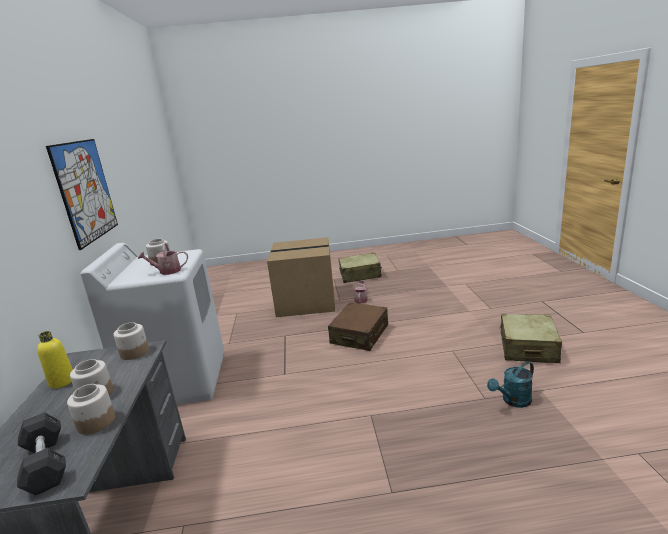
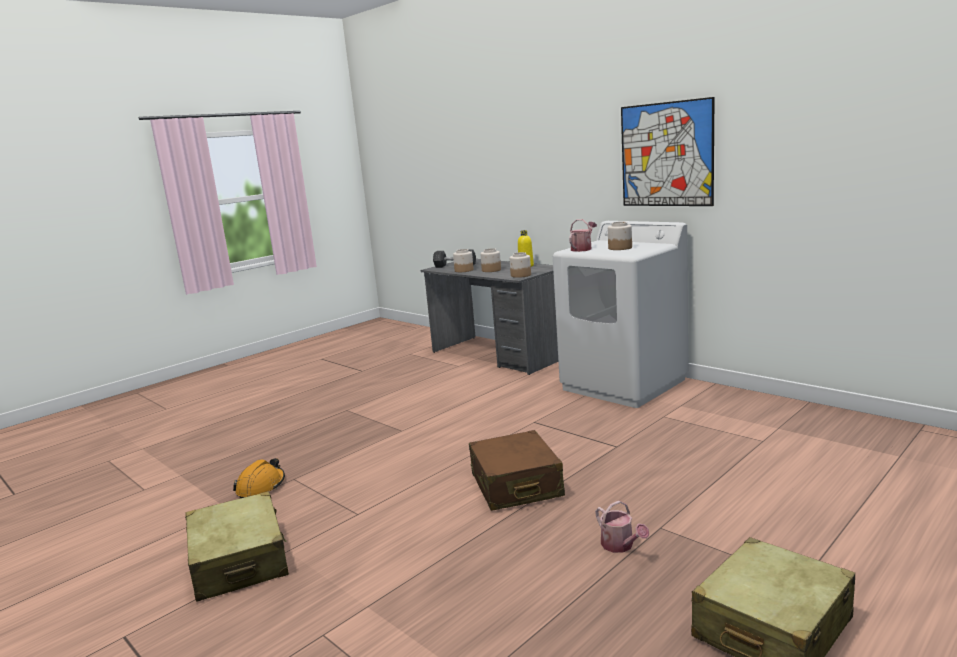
camera: 140 degrees right, 5 degrees down
(307, 301) = (712, 501): cardboard box -> none
(513, 401) = (261, 487): turquoise watering can -> orange hard hat

